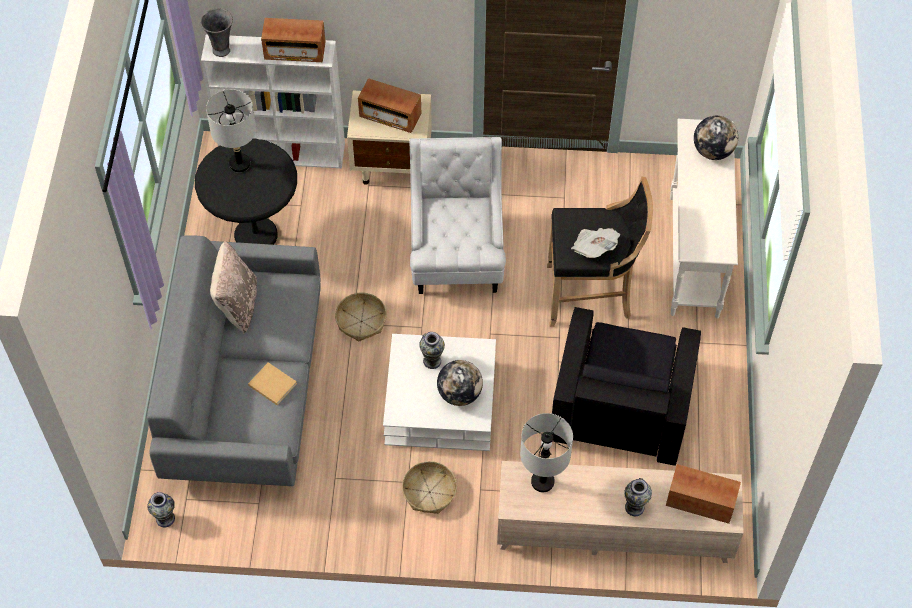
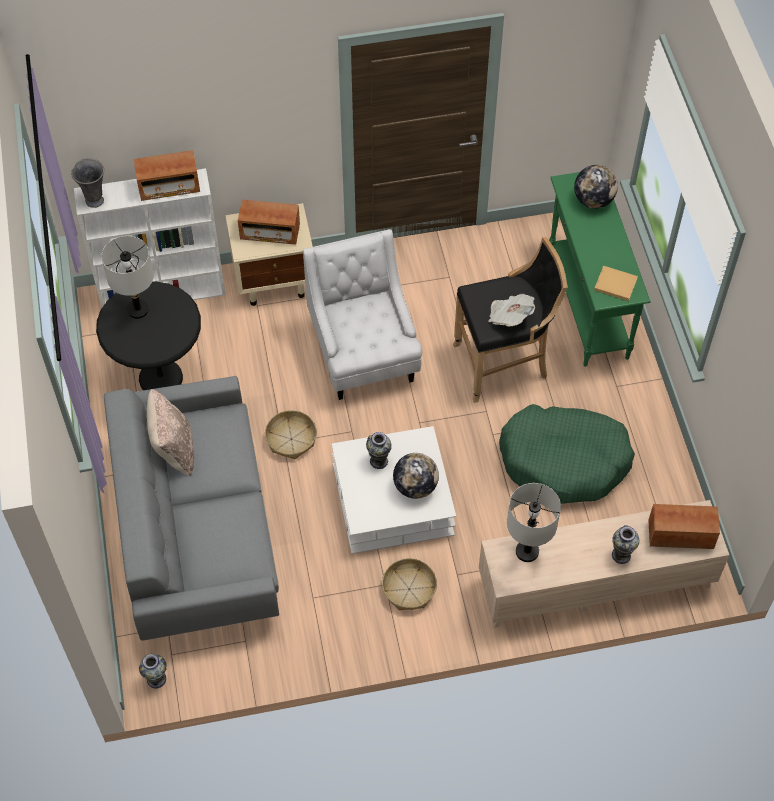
camera: 15 degrees left, 0 degrees up
(271, 384) = (233, 519): beige book -> beige book (614, 284)
(621, 404) = (564, 461): black armchair -> green dog bed
(693, 256) = (587, 306): white console table -> green console table

